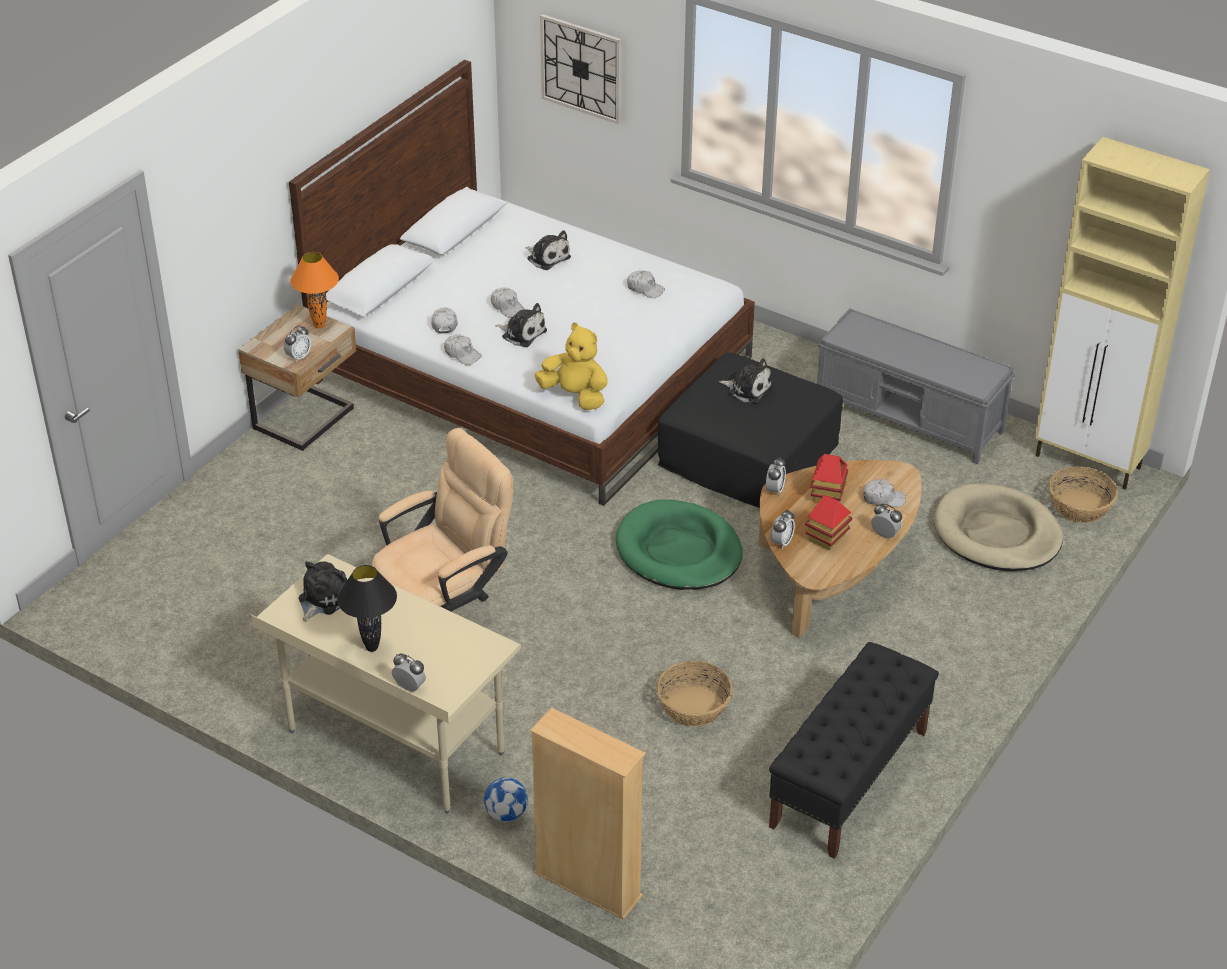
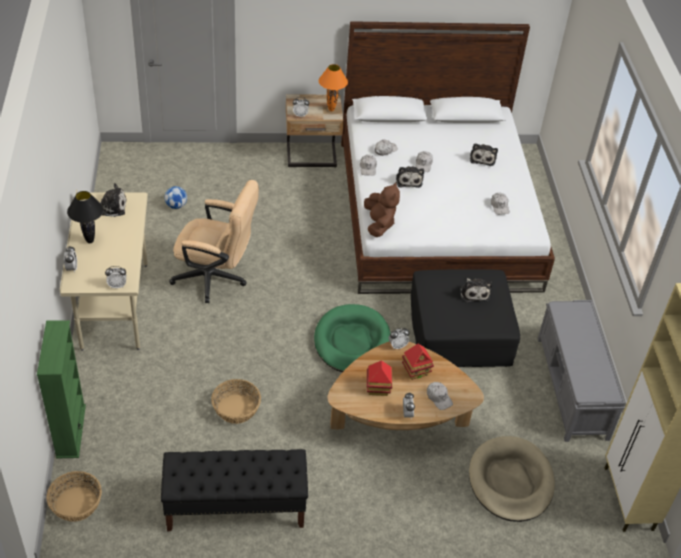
camera: 50 degrees right, 5 degrees up
(506, 813) = (98, 373): football -> football (176, 206)
(575, 396) = (379, 224): yellow plush toy -> brown plush toy
(581, 68) = (580, 65): wall clock -> none
(588, 885) = (71, 431): beige bookcase -> green bookcase
(781, 542) = (355, 370): alarm clock -> alarm clock (117, 285)
(1079, 506) = (580, 513): basket -> basket (76, 504)

